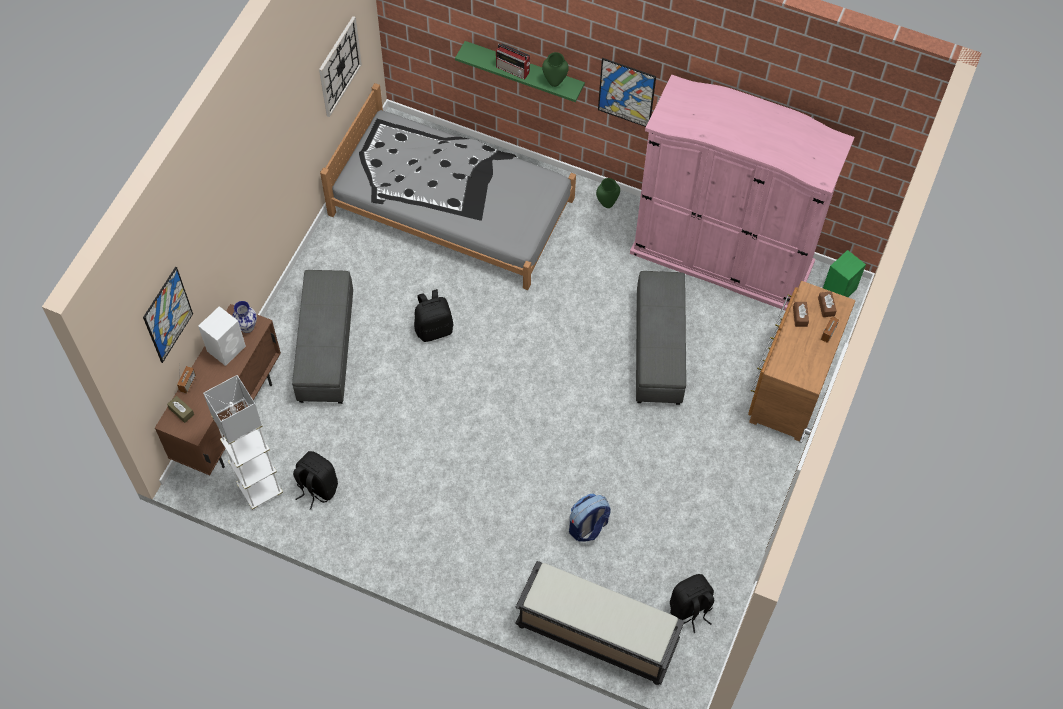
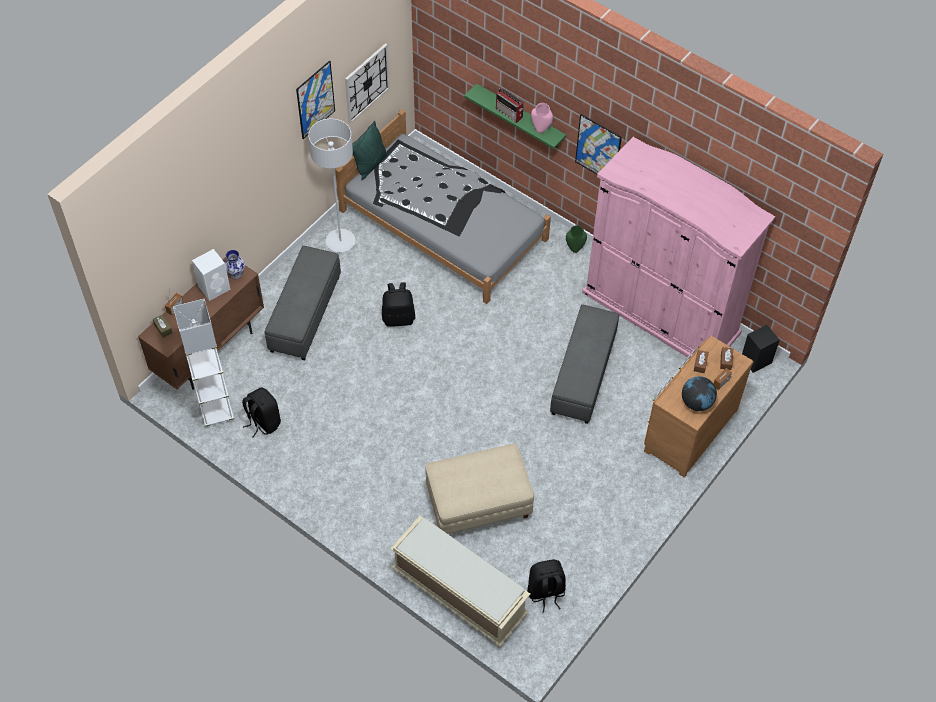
camera: 15 degrees right, 5 degrees down
(168, 315) = (164, 241): picture -> picture (315, 100)
(340, 252) = (340, 241): none -> grey floor lamp
(354, 156) = (370, 165): none -> green pillow
(554, 82) = (541, 129): green vase -> pink vase
(588, 527) = (478, 505): backpack -> beige ottoman
(595, 634) = (458, 593): black bench -> beige bench
(809, 362) = (696, 402): none -> globe
(839, 289) = (756, 360): green speaker -> black speaker

